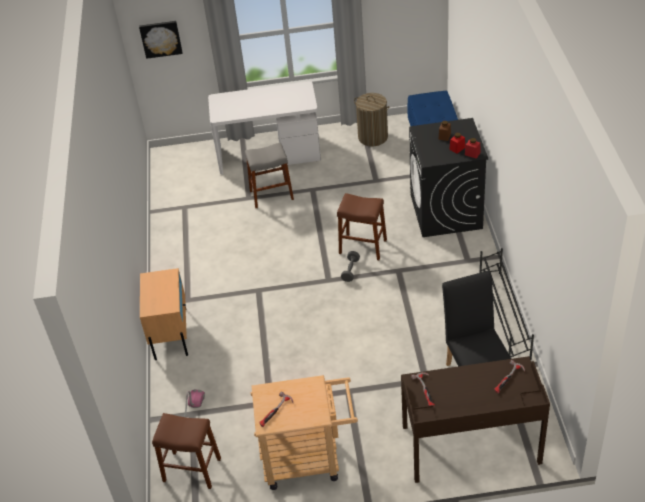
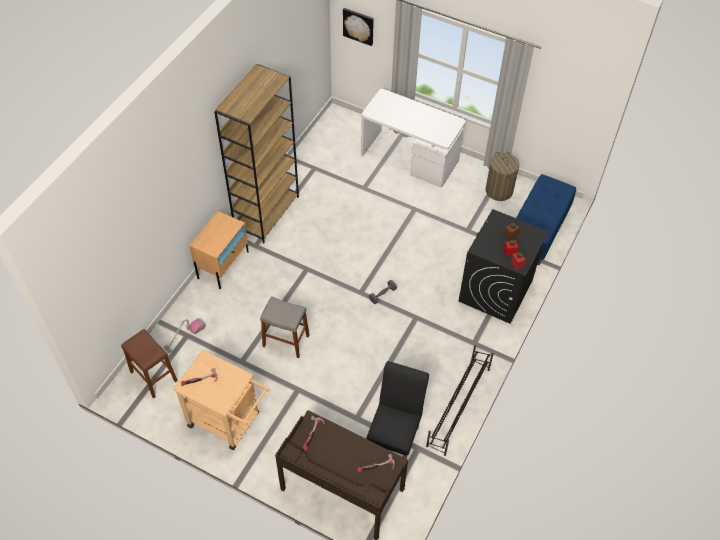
camera: 30 degrees right, 10 degrees up
(172, 267) = (266, 212): none -> brown bookcase
(271, 195) = (381, 195): grey stool -> grey stool (286, 341)
(363, 247) = (408, 281): brown stool -> none

